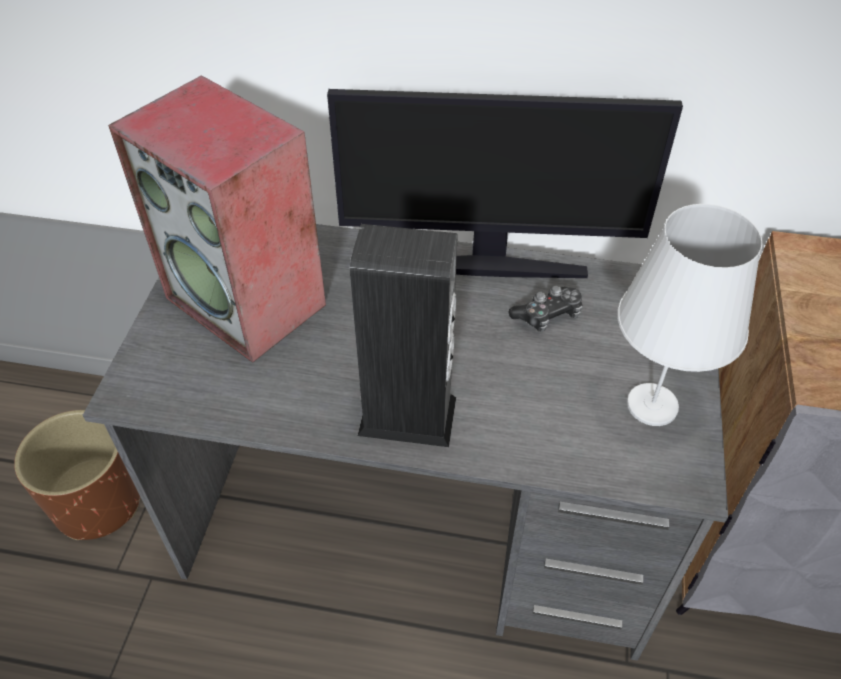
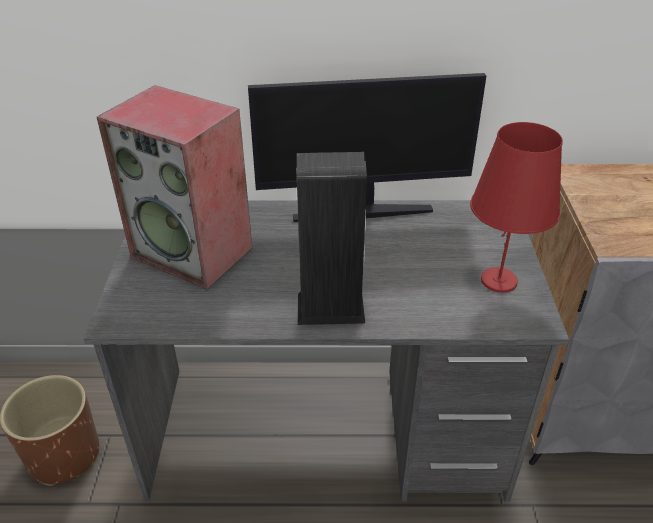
camera: 10 degrees left, 10 degrees down
(548, 315) = (412, 236): game controller -> none
(652, 406) = (499, 281): white table lamp -> red table lamp

